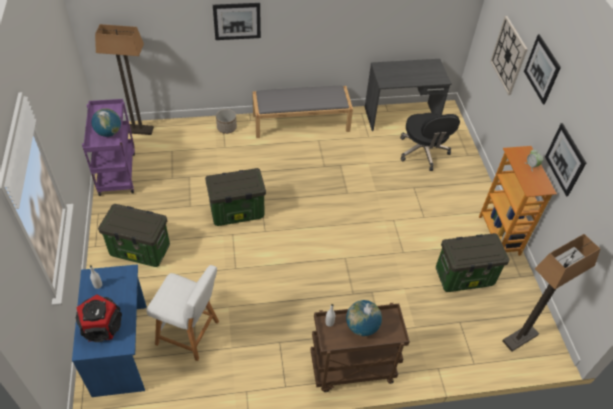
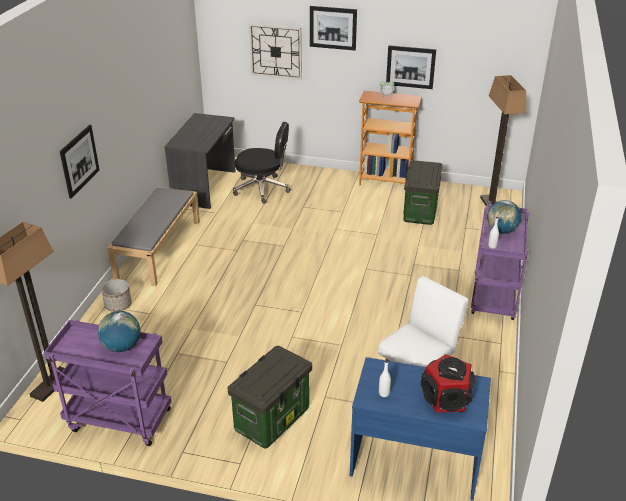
camera: 65 degrees left, 15 degrees down
(236, 212) = (262, 327): storage box -> none
(351, 369) = (494, 298): brown cart -> purple cart

